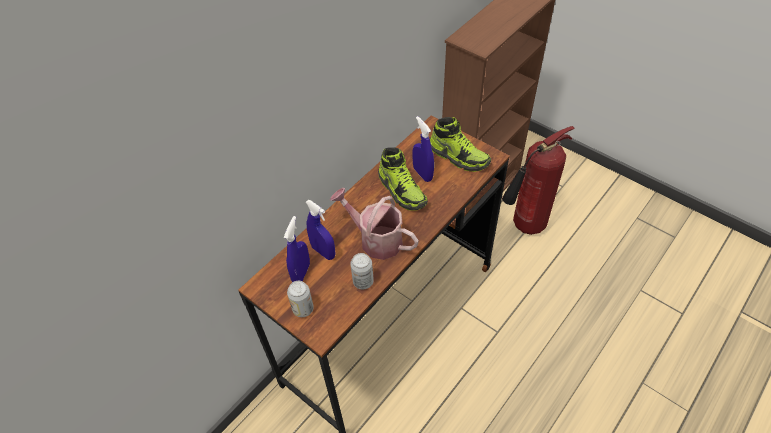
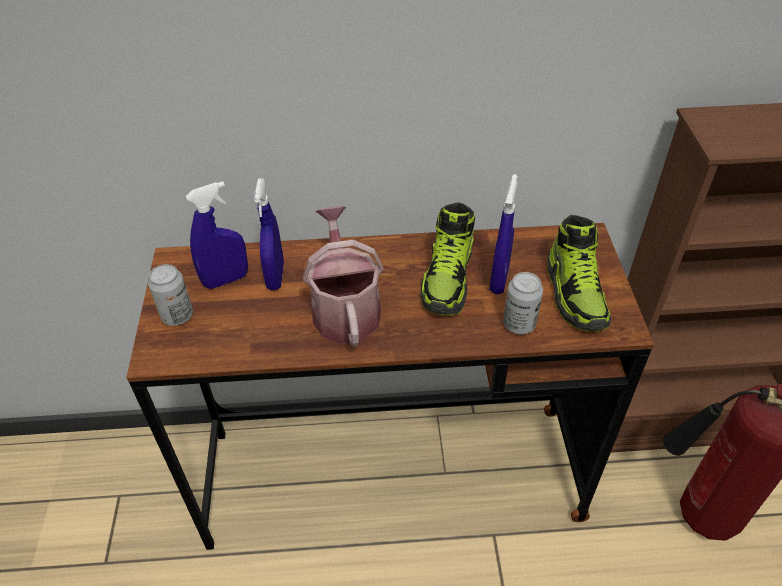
camera: 45 degrees right, 5 degrees down
(363, 281) = (269, 341): can -> can (519, 324)

